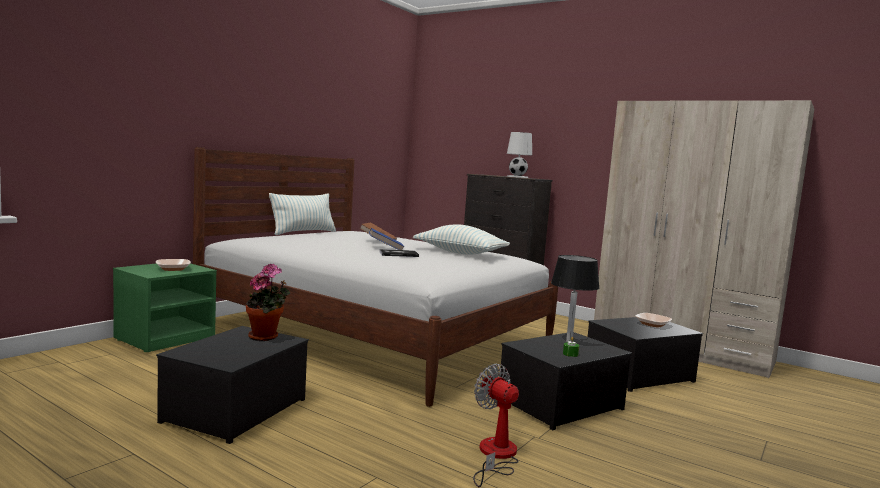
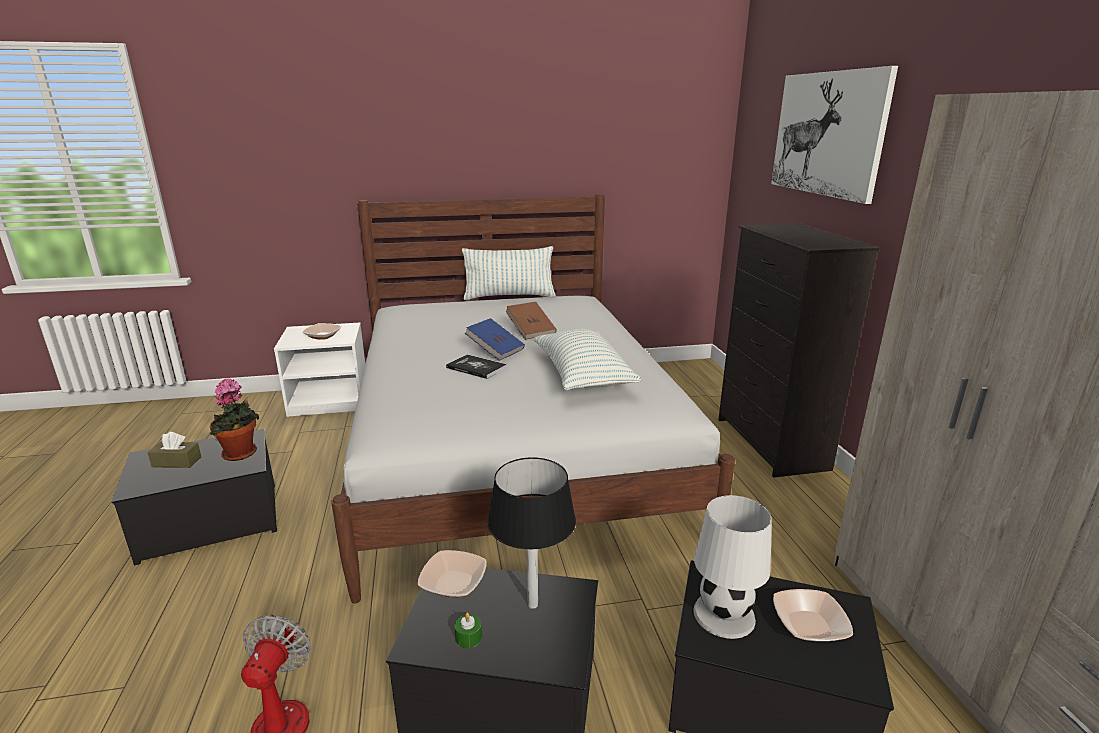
camera: 45 degrees right, 15 degrees up
(165, 338) = (330, 400): green nightstand -> white nightstand
(222, 349) = (176, 462): none -> brown tissue box
(499, 125) = (827, 134): none -> picture
(517, 177) = (805, 239): white table lamp -> white table lamp (724, 614)
(526, 345) = (453, 583): none -> bowl

